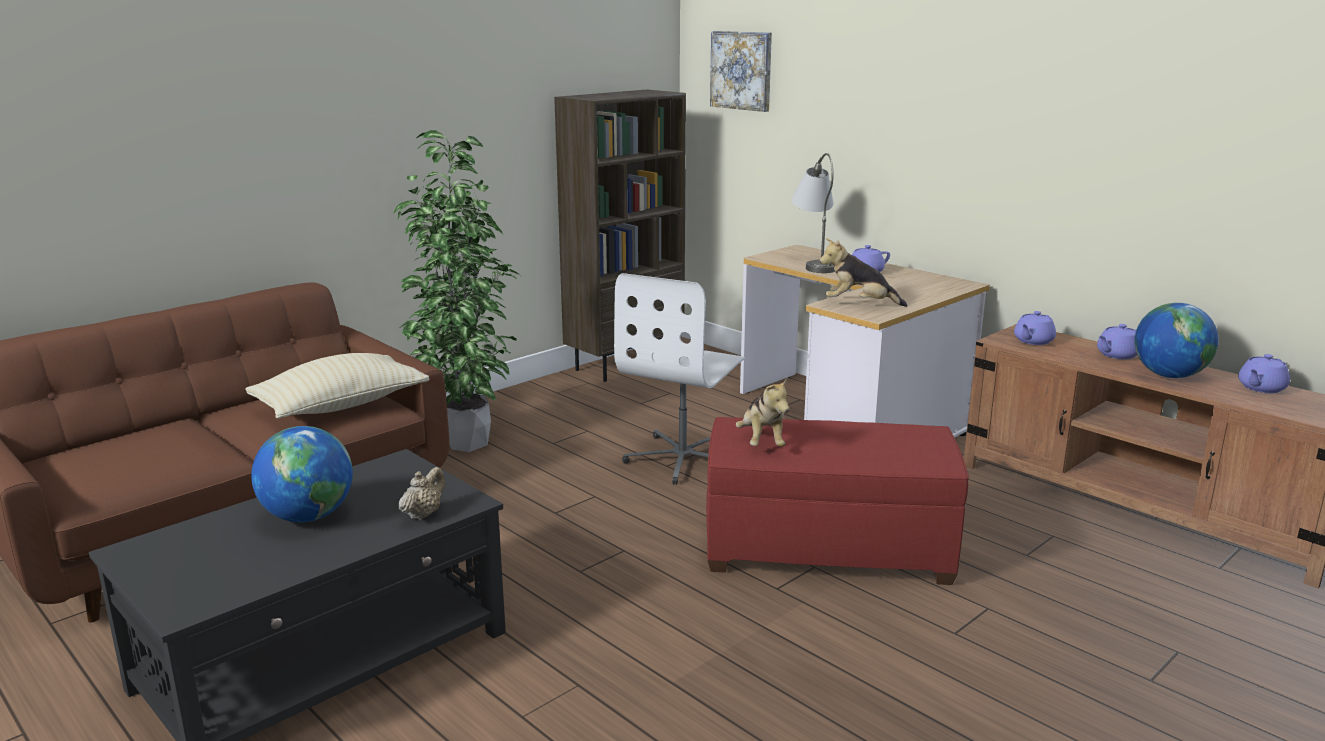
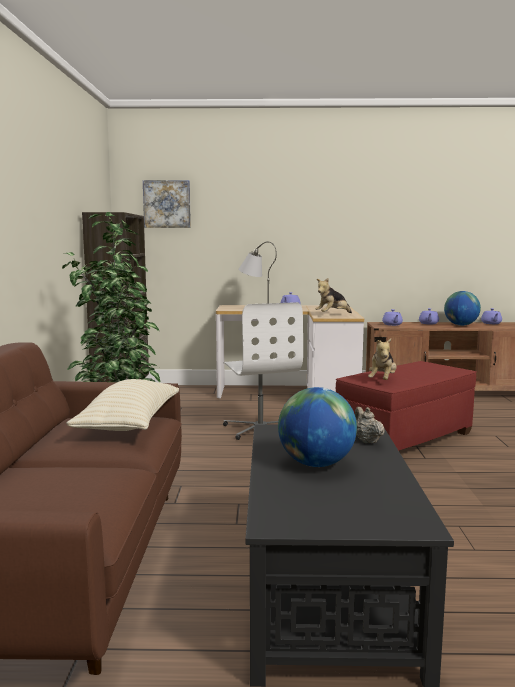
camera: 45 degrees left, 10 degrees down
(762, 442) = (382, 380): plush toy -> plush toy turned 75 degrees clockwise

